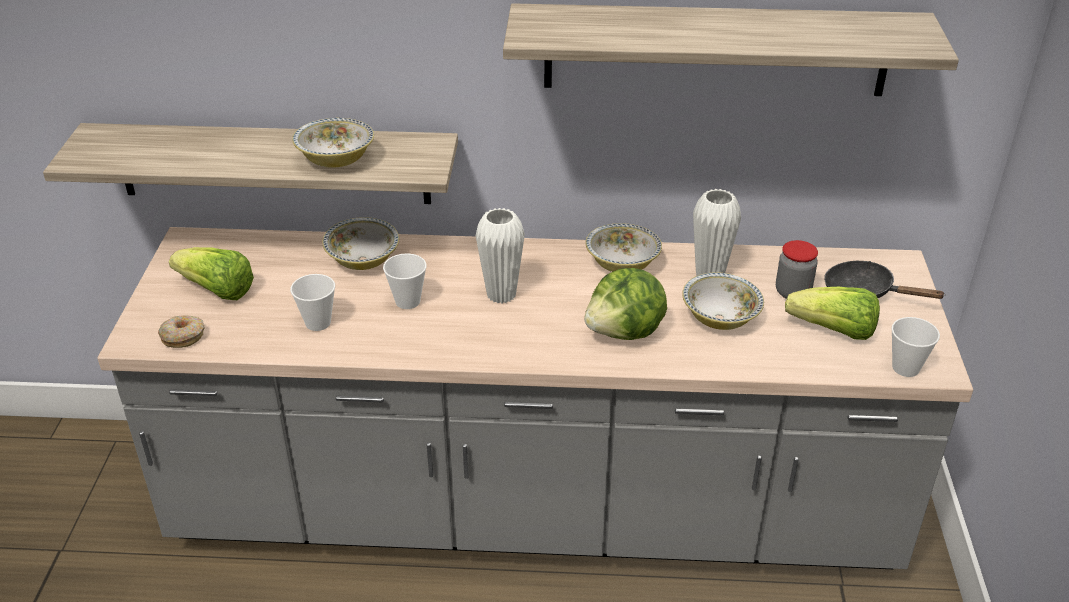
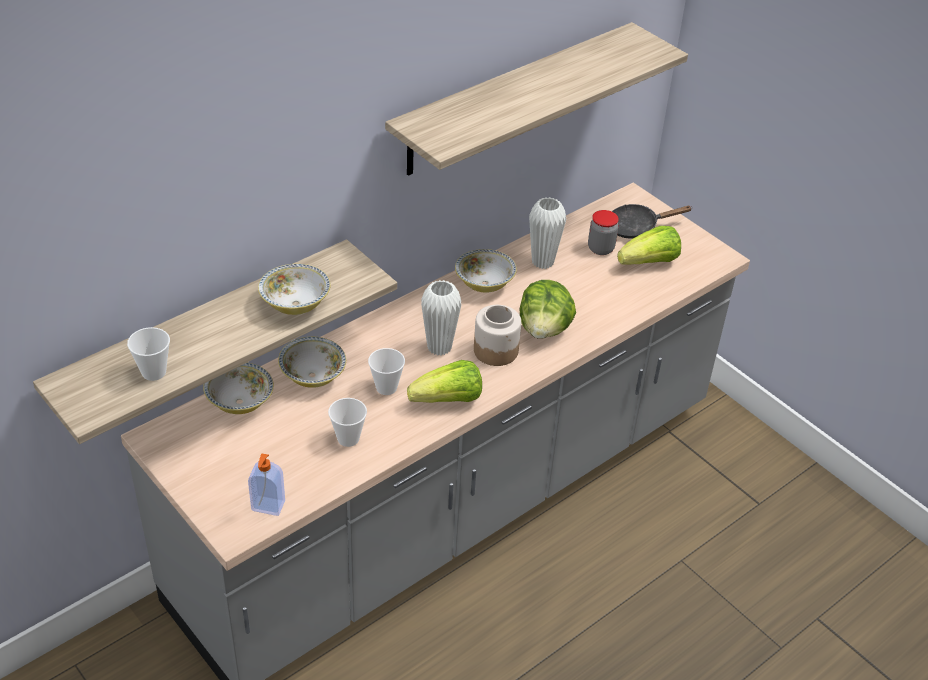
camera: 45 degrees left, 5 degrees up
(183, 337) = (268, 507): donut -> soap dispenser
(217, 291) = (240, 460): lettuce -> lettuce (448, 400)
(551, 325) = (496, 350): none -> jar
(720, 318) = (583, 289): bowl -> bowl (240, 402)
(905, 368) = (708, 265): cup -> cup (154, 372)

